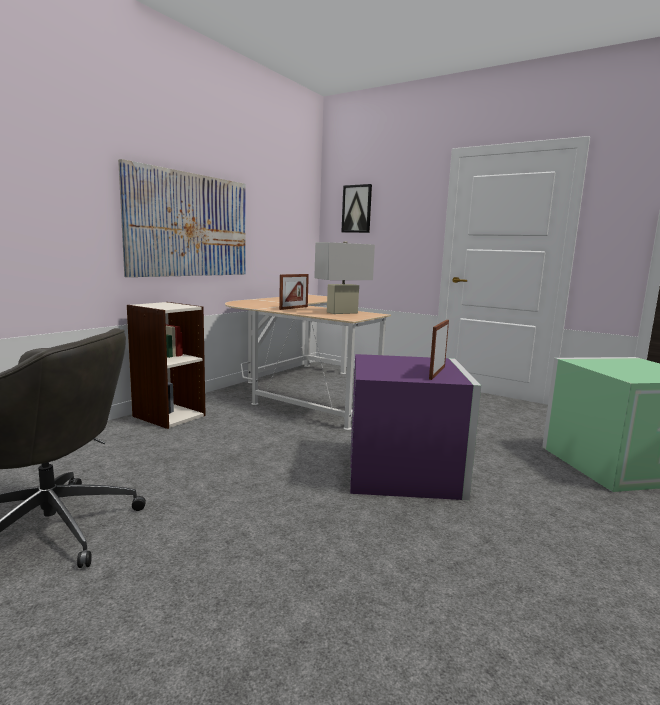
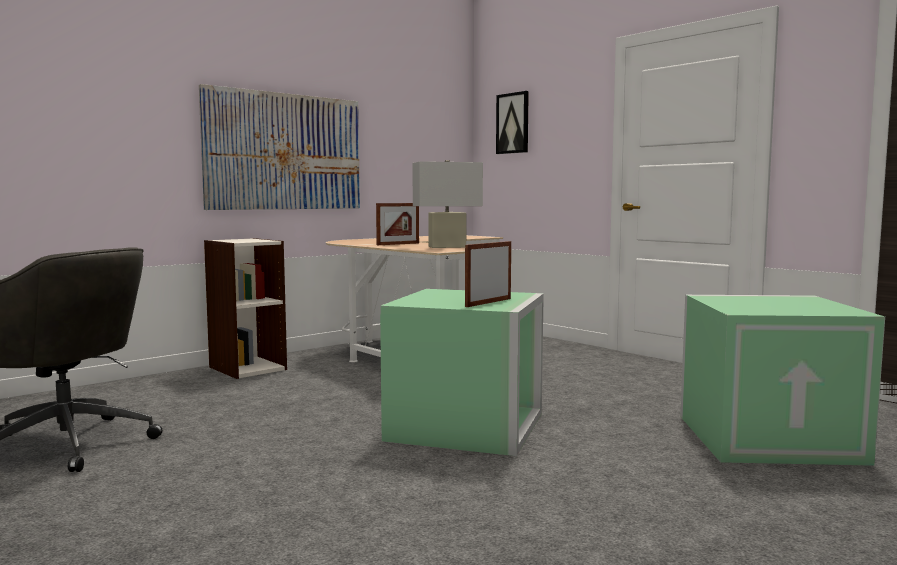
camera: 15 degrees right, 5 degrees down
(405, 471) = (467, 427): purple storage box -> green storage box

